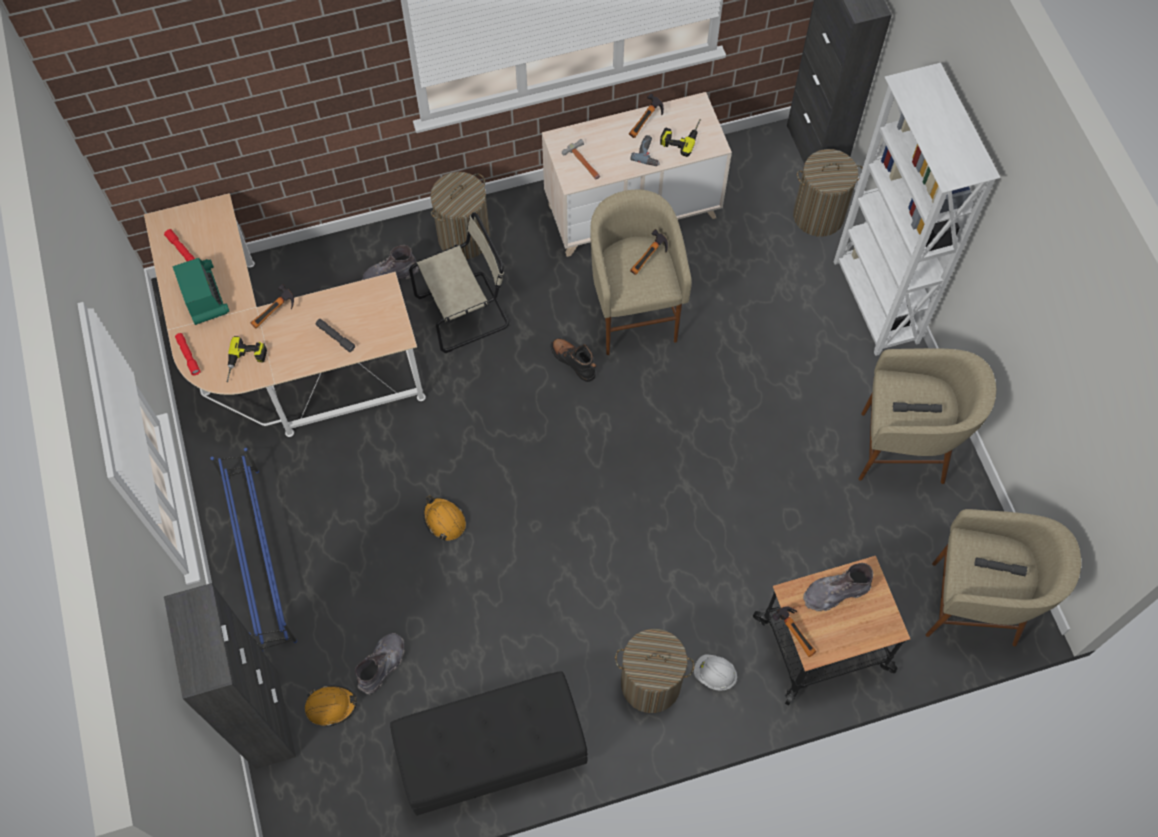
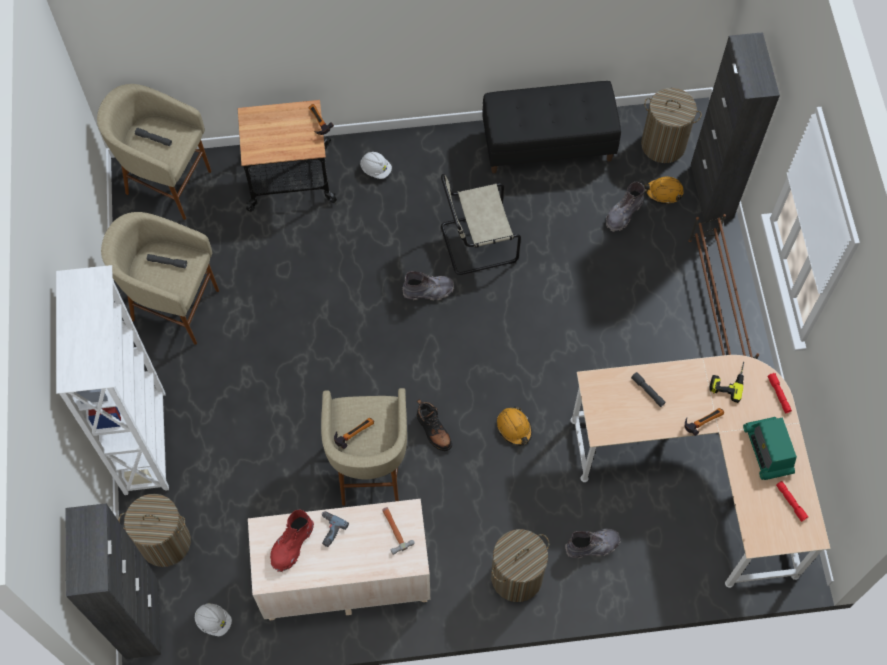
camera: 170 degrees left, 0 degrees up
(259, 557) = (718, 306): blue shoe rack -> brown shoe rack
(444, 520) = (565, 311): orange hard hat -> orange hard hat (514, 428)
(466, 311) = (524, 497): beige chair -> beige chair (475, 243)
(647, 123) = (322, 565): hammer -> none
(650, 683) = (424, 171): laundry basket -> laundry basket (663, 144)
(681, 136) = (292, 545): power drill -> red boot
(747, 158) = (214, 621): none -> white hard hat
(835, 592) = (280, 144): grey boot -> grey boot (428, 291)

